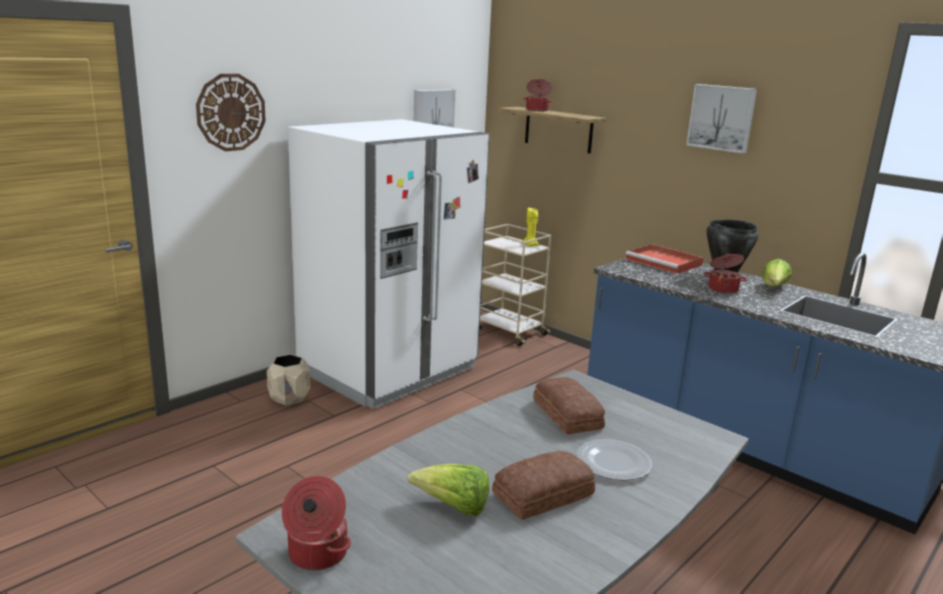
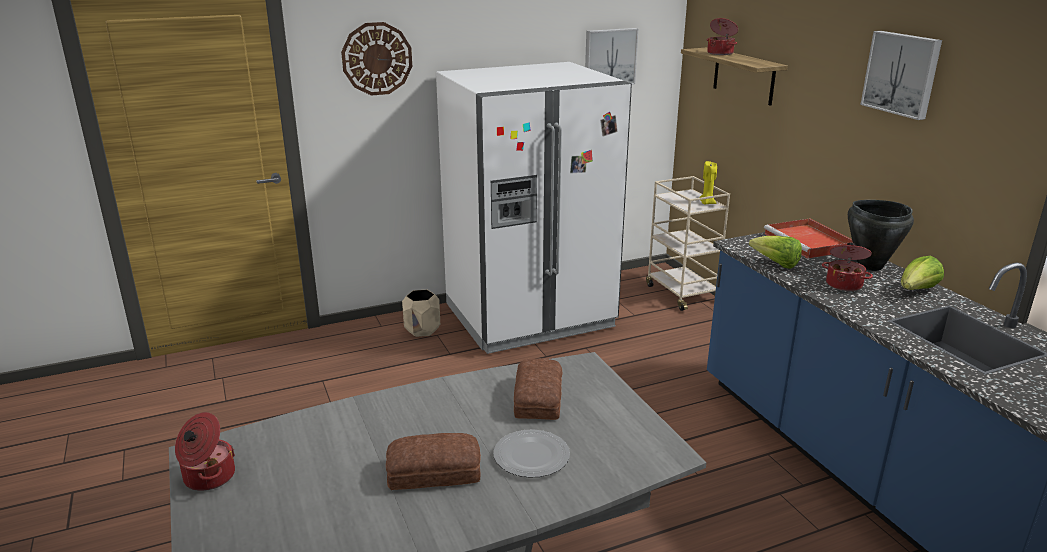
camera: 25 degrees right, 5 degrees up
(453, 507) = (346, 464): lettuce -> lettuce (776, 264)

